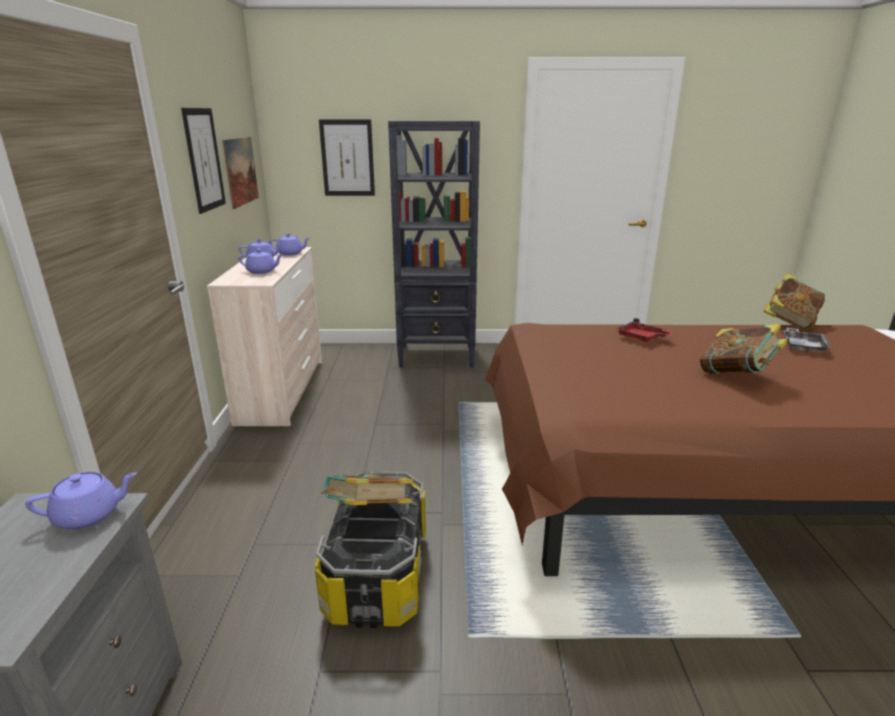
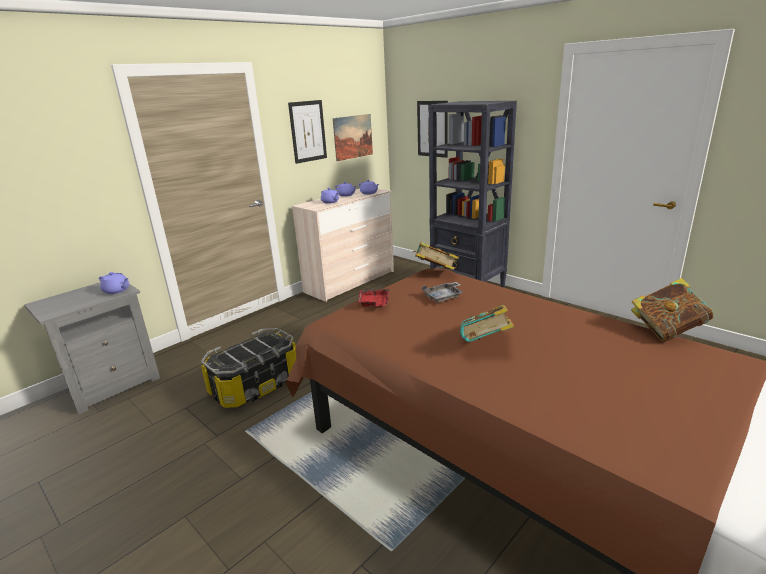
camera: 45 degrees right, 0 degrees up
(368, 514) = (249, 347): book -> book (434, 273)
(641, 338) = (488, 300): red tray -> red tray (374, 303)
(802, 346) = (612, 350): grey tray -> grey tray (444, 297)

